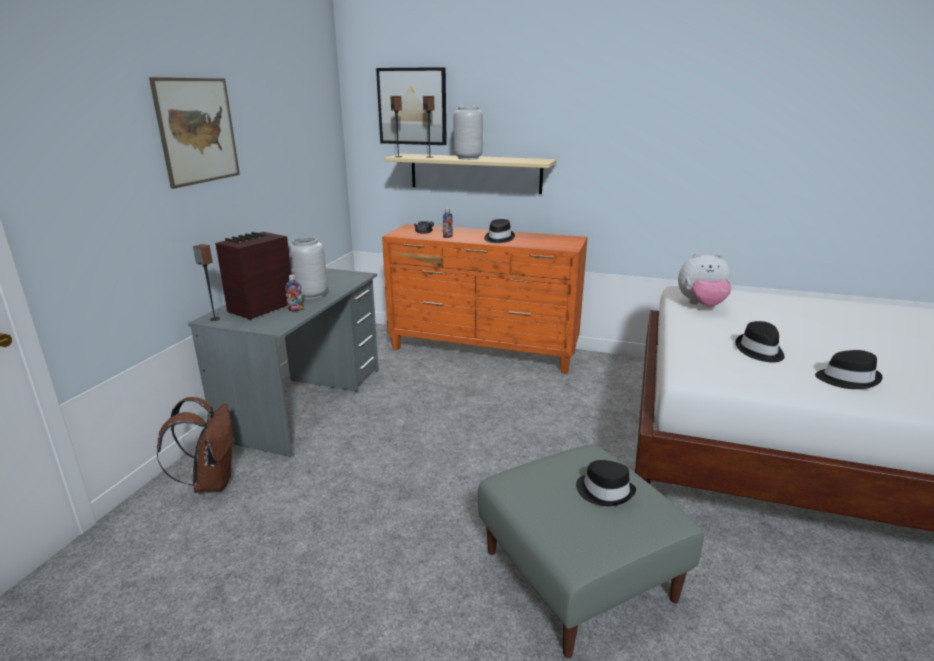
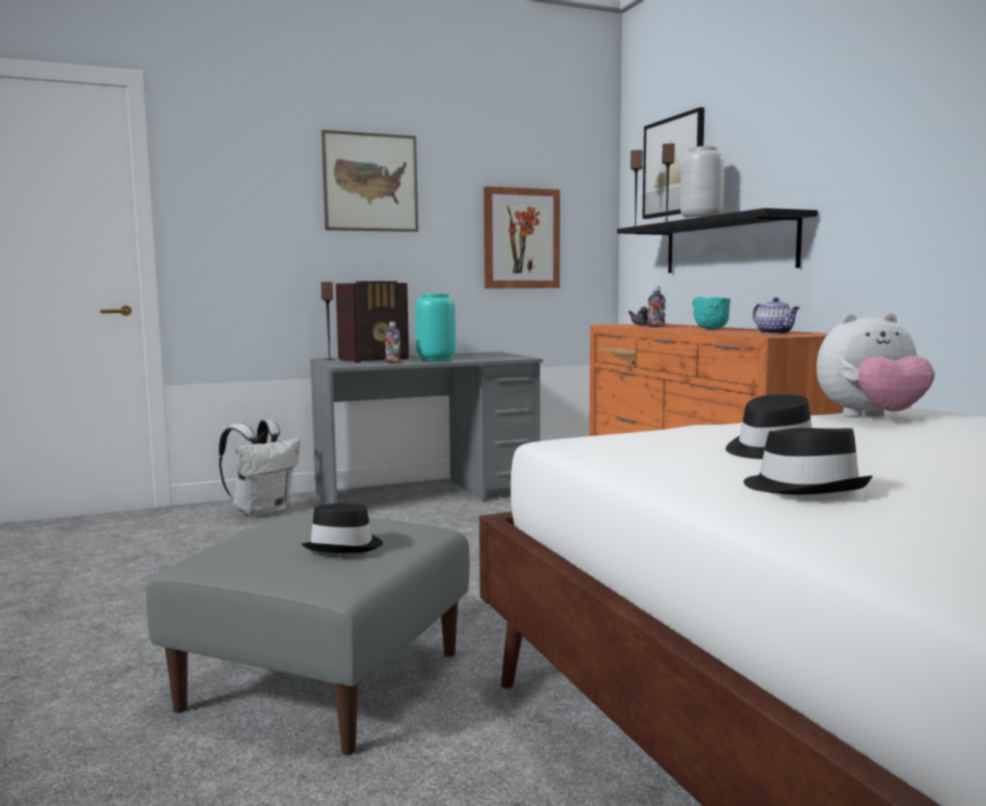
camera: 50 degrees right, 15 degrees down
(212, 481) = (262, 511): brown backpack -> white backpack
(260, 308) = (375, 359): radio -> radio turned 150 degrees clockwise
(299, 166) = (521, 238): none -> picture
(311, 295) = (437, 359): grey vase -> turquoise vase
(475, 173) = (728, 246): beige shelf -> black shelf
(498, 238) = (710, 330): black hat -> turquoise bowl
(554, 241) = (775, 333): none -> teapot
(701, 305) = (871, 418): plush toy -> plush toy turned 60 degrees counterclockwise

